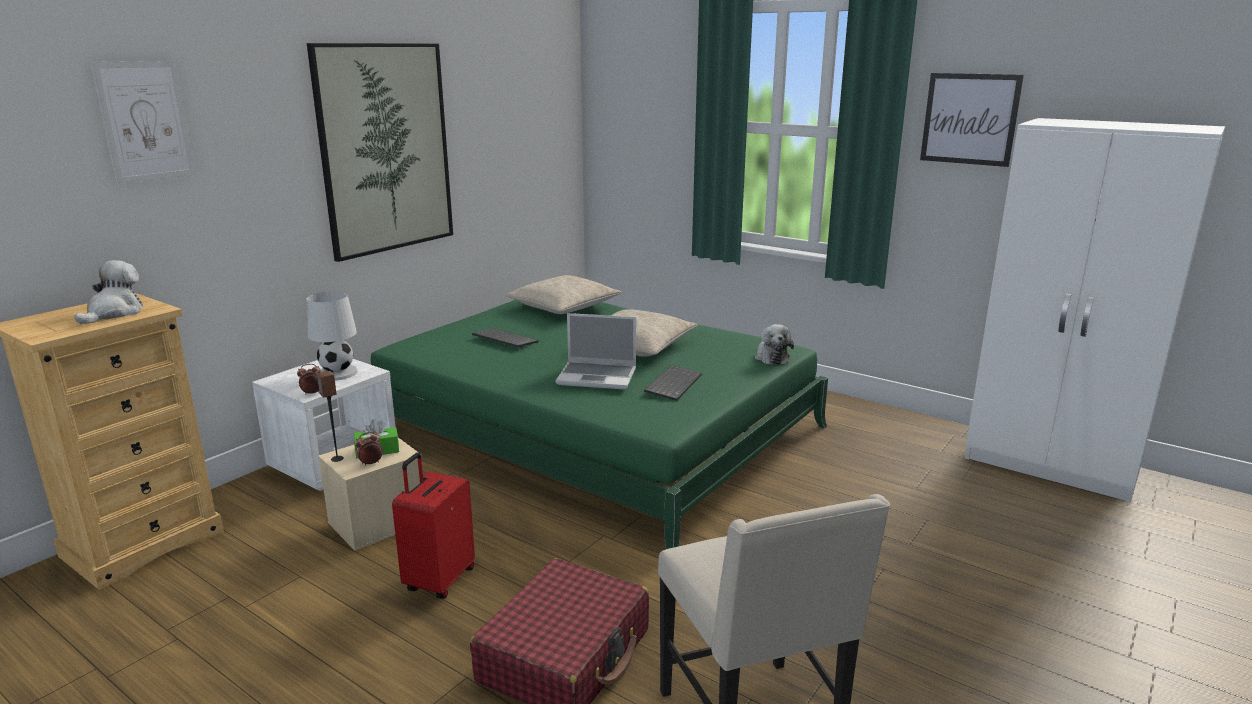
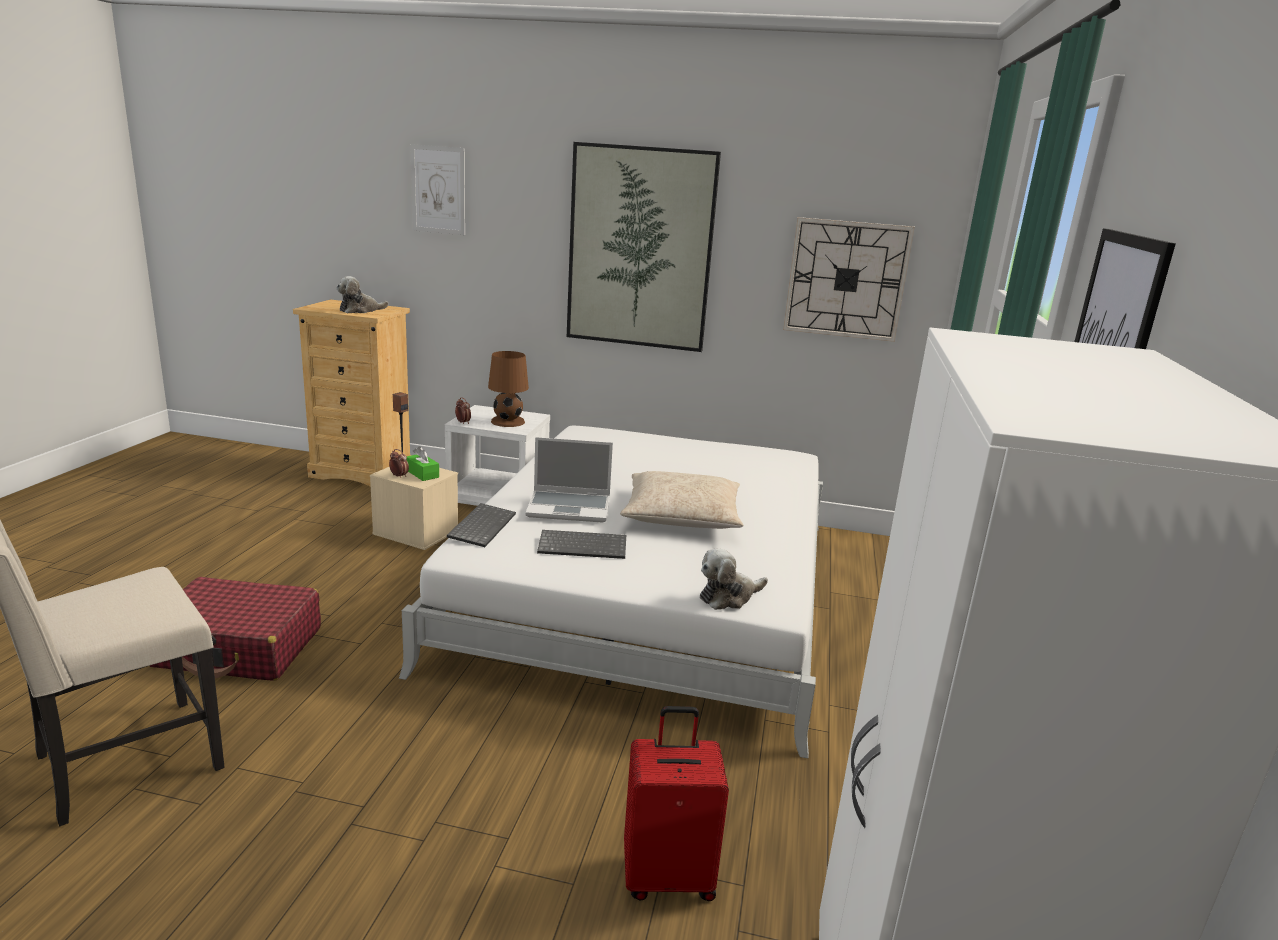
camera: 65 degrees right, 0 degrees up
(114, 313) = (360, 310): plush toy -> plush toy turned 150 degrees clockwise
(336, 373) = (507, 421): white table lamp -> brown table lamp
(438, 580) = (339, 573): red suitcase -> red suitcase (668, 876)
(503, 340) = (636, 458): keyboard -> keyboard (481, 526)
(529, 142) = (846, 279): none -> wall clock
(563, 306) = (760, 466): beige pillow -> none
(595, 429) = (650, 589): green bed -> white bed
(598, 377) = (570, 508): laptop -> laptop turned 75 degrees counterclockwise

